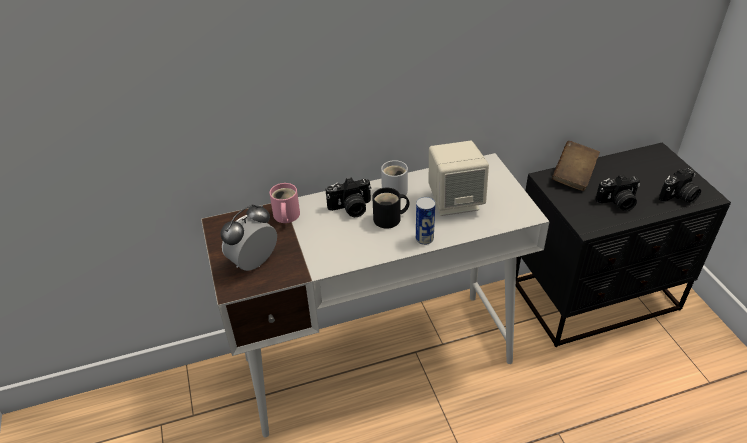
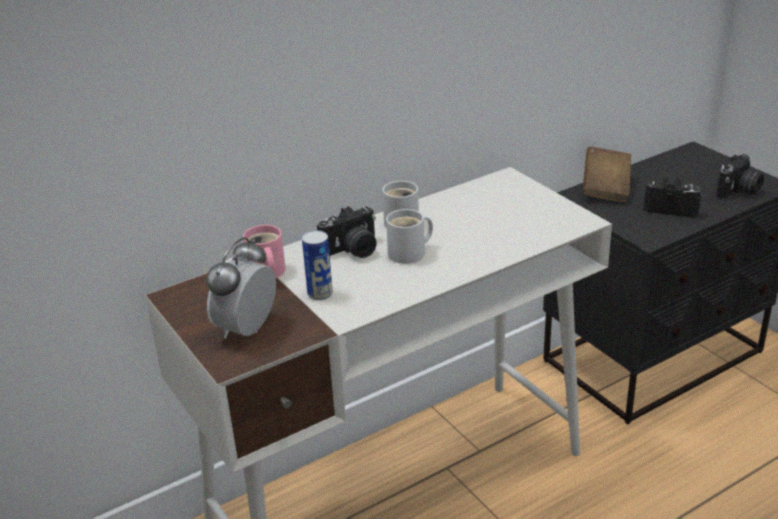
camera: 15 degrees left, 10 degrees down
(390, 219) = (410, 253): black mug -> white mug
(424, 239) = (465, 266): can -> can (320, 293)
(455, 201) = (485, 222): beige speaker -> none
(617, 203) = (671, 208): camera -> camera turned 135 degrees counterclockwise

